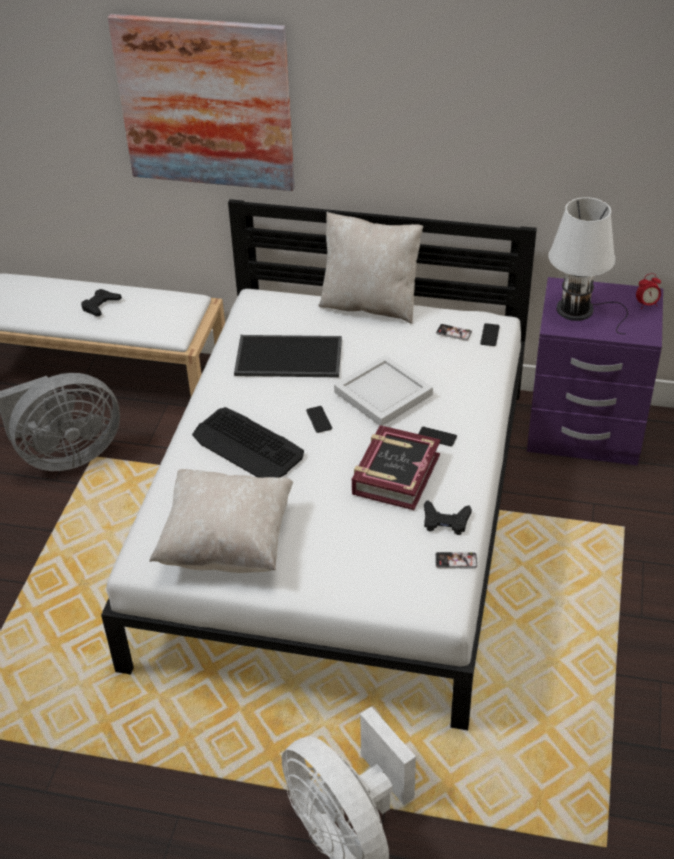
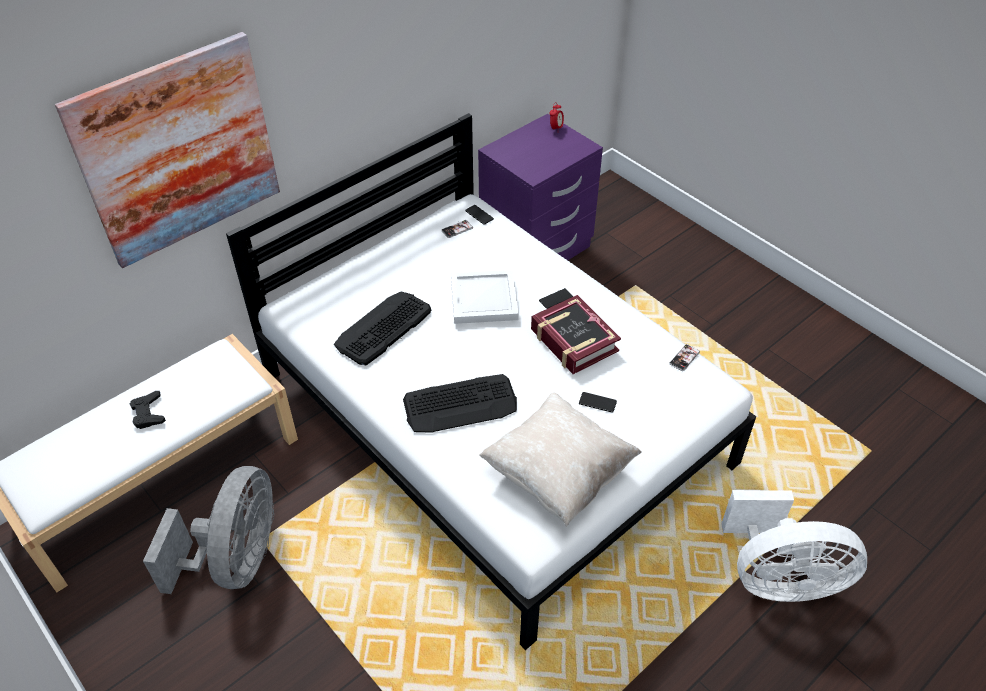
camera: 55 degrees left, 5 degrees up
(287, 358) = (383, 328): tray -> keyboard
(319, 420) = (474, 348): phone -> phone (597, 402)
(370, 305) = (374, 251): beige pillow -> none
(445, 521) = (642, 342): black game controller -> none
(579, 310) = (529, 157): white table lamp -> none

